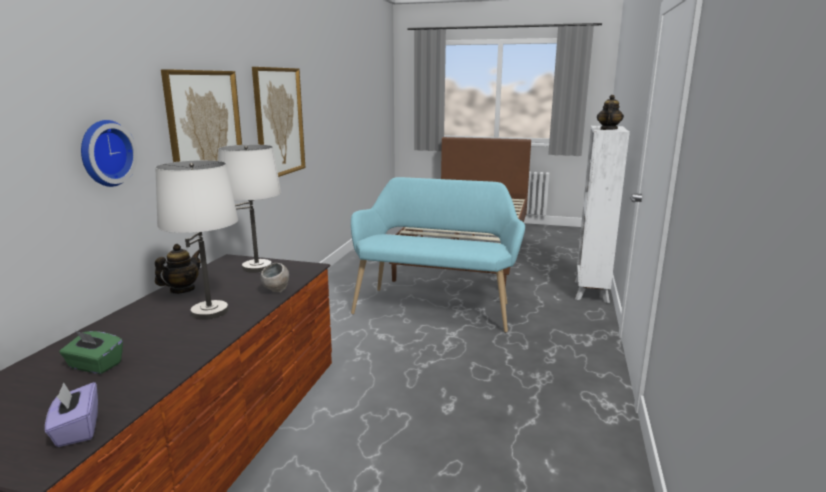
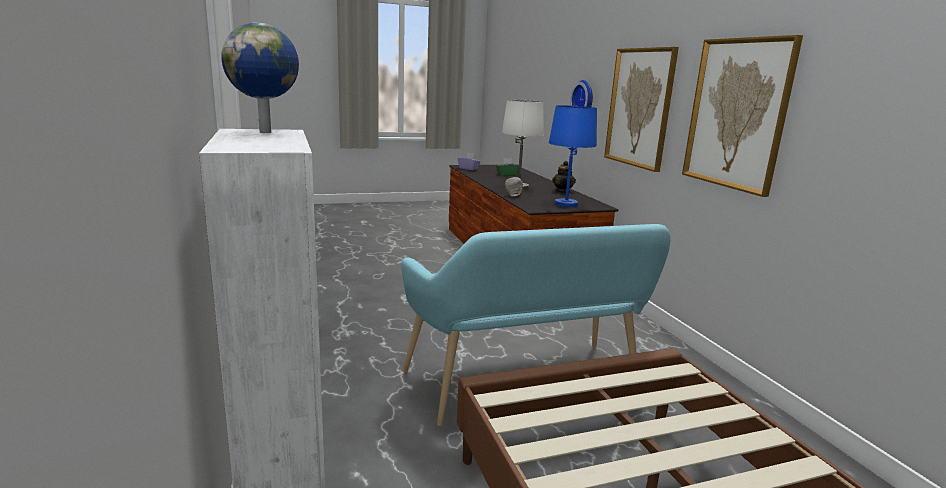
camera: 145 degrees right, 0 degrees up
(257, 267) = (566, 204): white table lamp -> blue table lamp
(608, 129) = (267, 132): teapot -> globe

